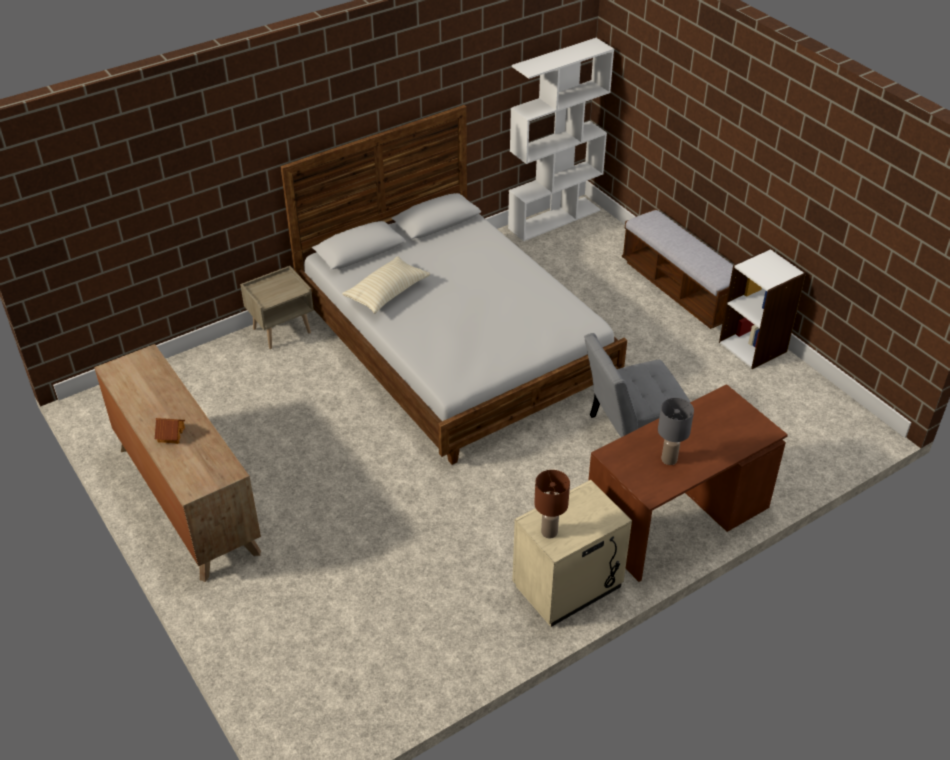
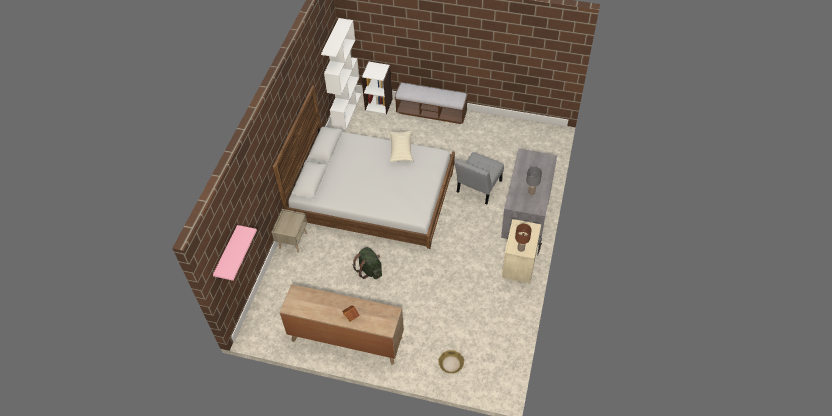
camera: 40 degrees left, 10 degrees up
(82, 226) = (227, 254): none -> pink shelf
(279, 648) = (451, 364): none -> basket
(331, 433) = (369, 270): none -> green backpack
(387, 293) = (347, 194): beige pillow -> beige pillow (401, 150)
(677, 518) = (527, 211): brown desk -> grey desk
(753, 346) = (483, 121): white bookcase -> white bookcase (379, 104)

